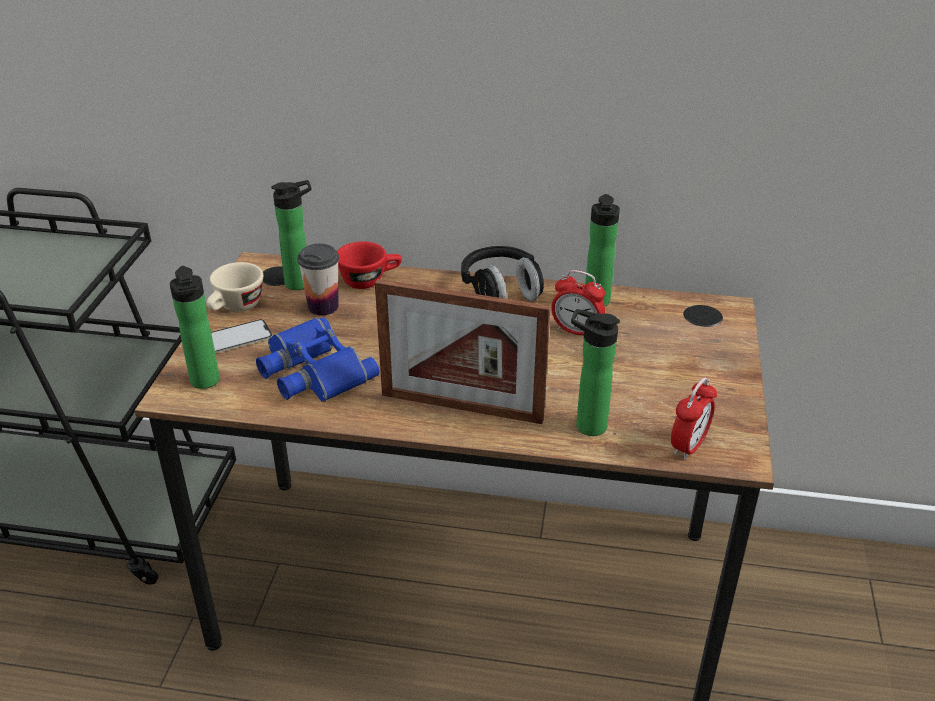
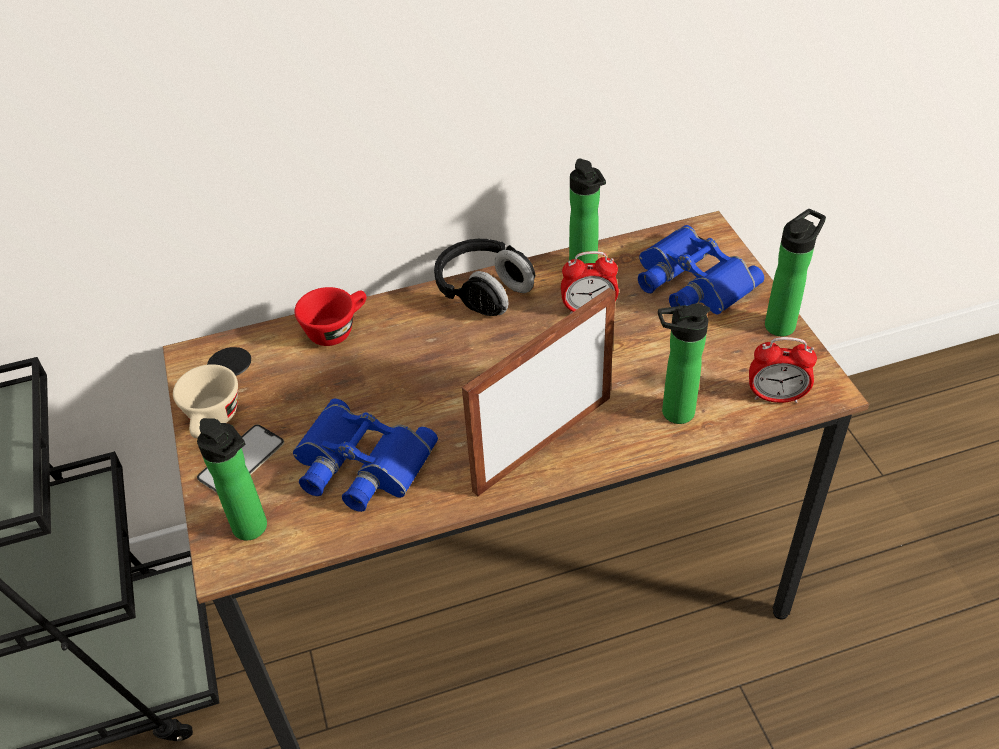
camera: 25 degrees left, 10 degrees up
(302, 283) = (265, 361): bottle -> bottle (782, 323)
(323, 307) = (311, 381): cup -> none
(461, 407) = (543, 443): picture frame -> picture frame turned 150 degrees clockwise
(681, 339) = (690, 282): none -> blue binoculars
(688, 446) = (776, 397): alarm clock -> alarm clock turned 90 degrees clockwise

